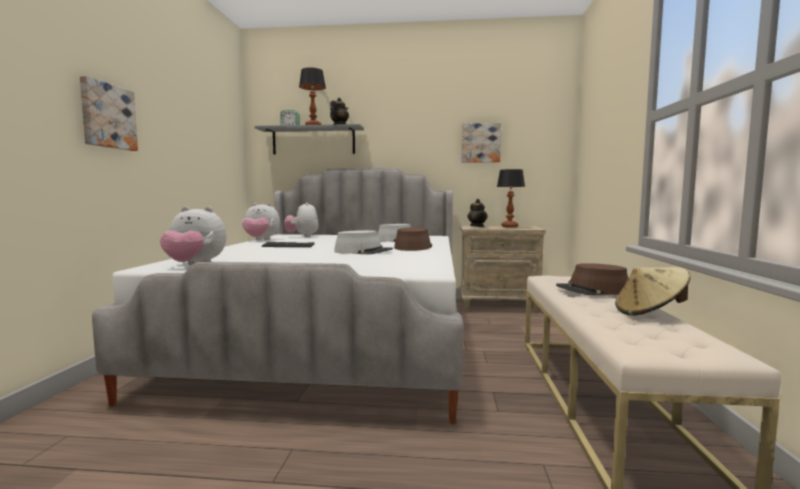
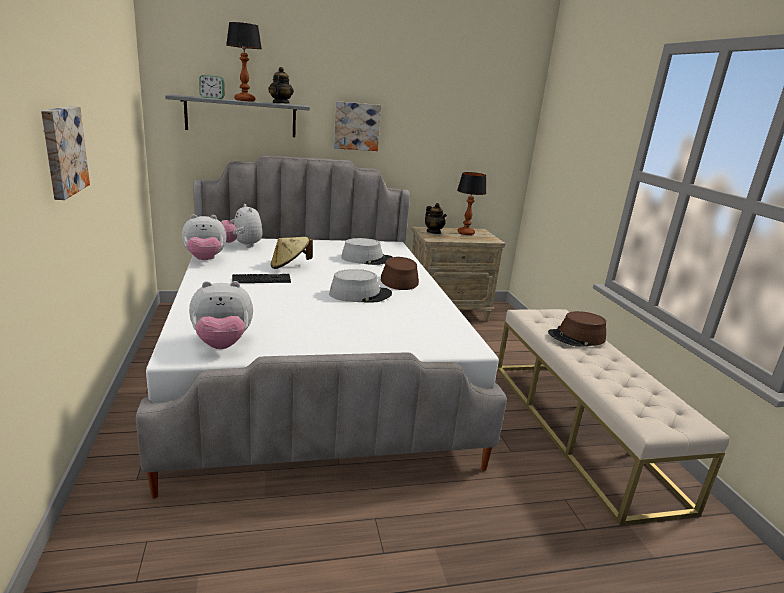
camera: 20 degrees left, 15 degrees up
(480, 143) = (441, 136): picture -> picture (356, 126)
(650, 313) = (632, 371): beige hat -> beige hat (289, 266)

